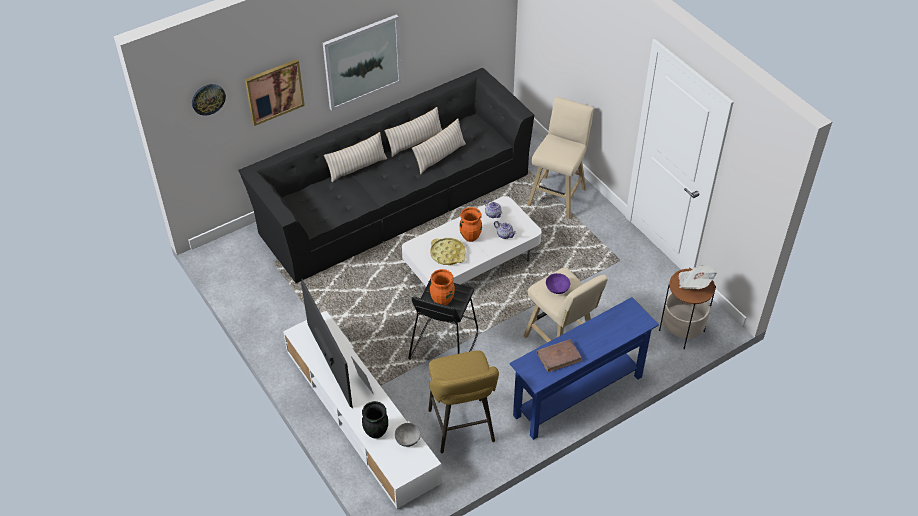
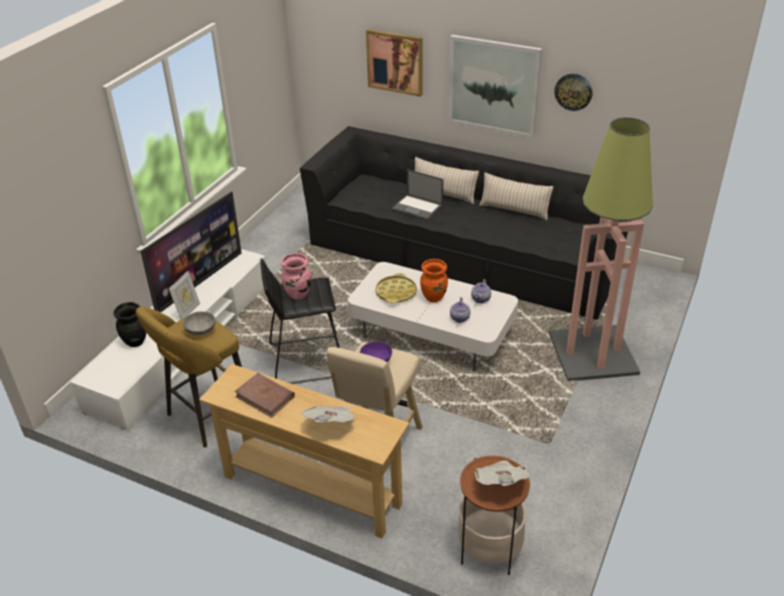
camera: 60 degrees right, 10 degrees down
(208, 99) = (331, 30): wall clock -> wall clock (573, 91)
(367, 190) = (418, 207): none -> laptop
(407, 439) = (137, 364): grey bowl -> grey bowl (200, 330)
(439, 156) = (510, 228): beige pillow -> none
(442, 300) = (298, 294): orange vase -> pink vase
(558, 195) = (594, 354): beige stool -> floor lamp
(578, 396) = (311, 491): blue console table -> beige console table
(608, 333) = (331, 423): none -> newspaper

